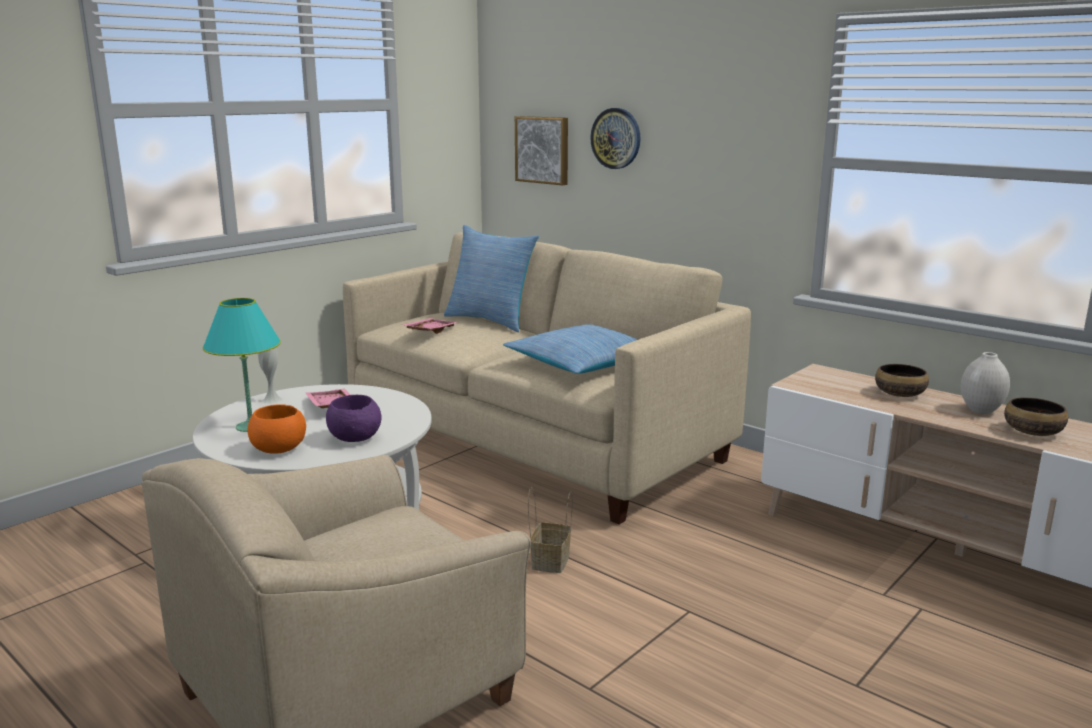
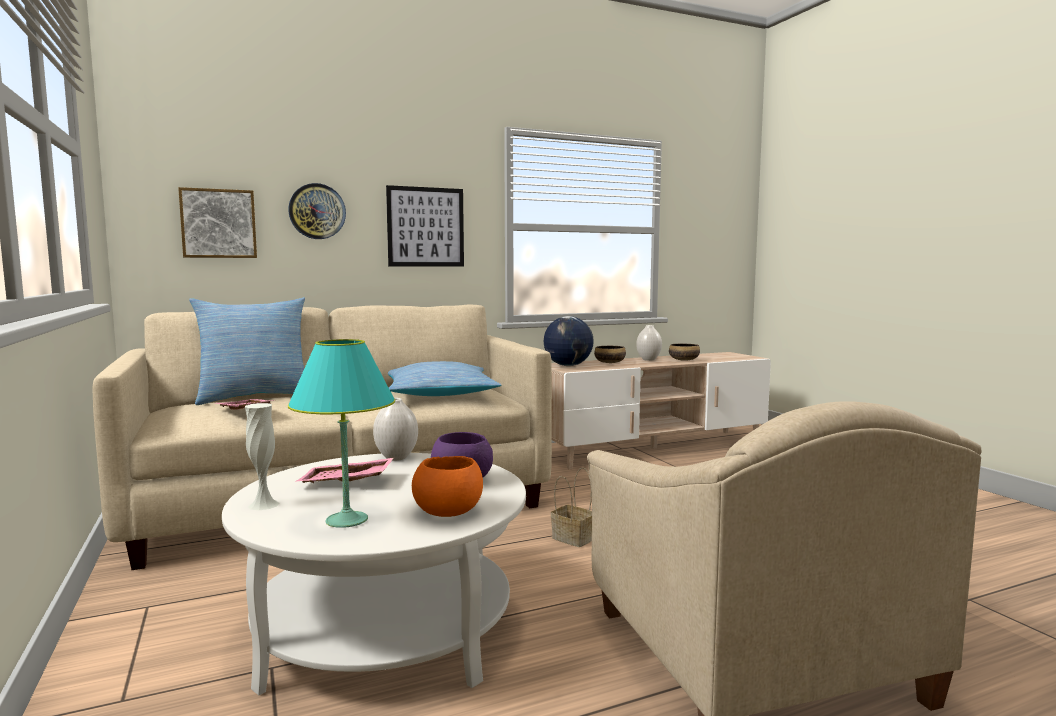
camera: 65 degrees left, 10 degrees down
(404, 405) = (396, 458): none -> white vase
(720, 159) = (425, 227): none -> picture
(825, 378) = (568, 365): none -> globe

